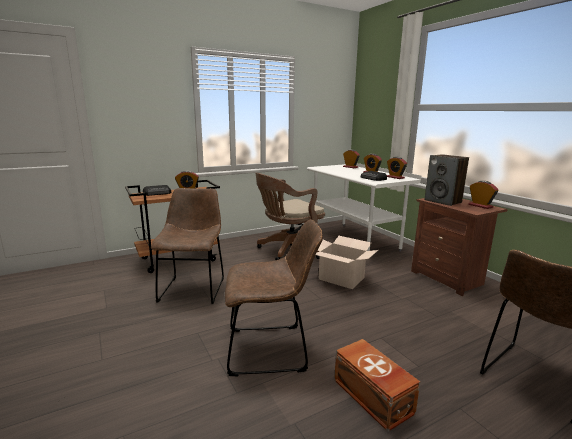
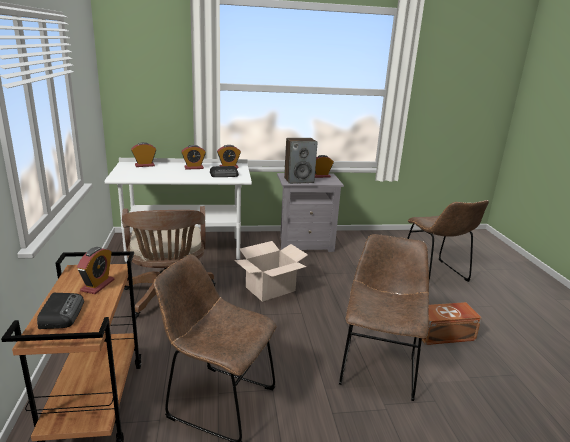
camera: 70 degrees left, 5 degrees up
(449, 278) = (305, 244): brown nightstand -> grey nightstand

